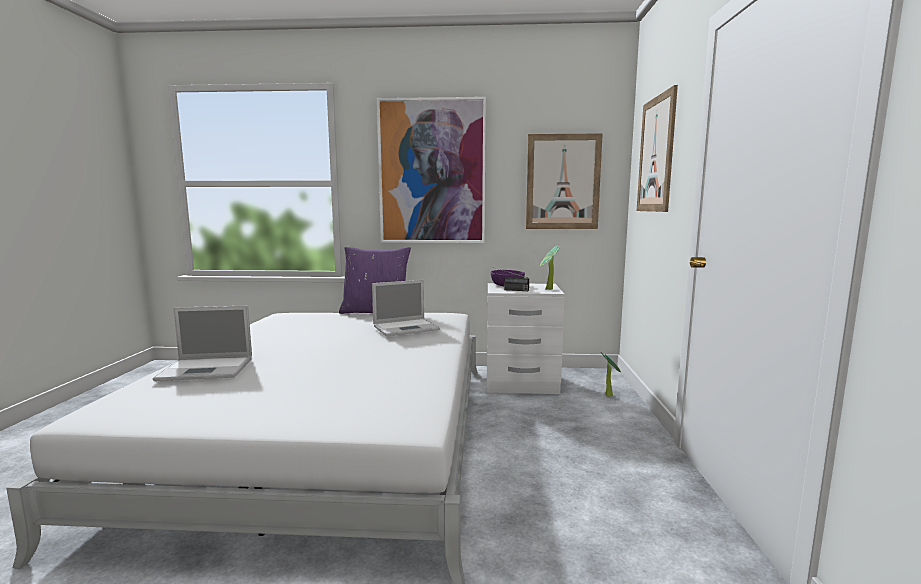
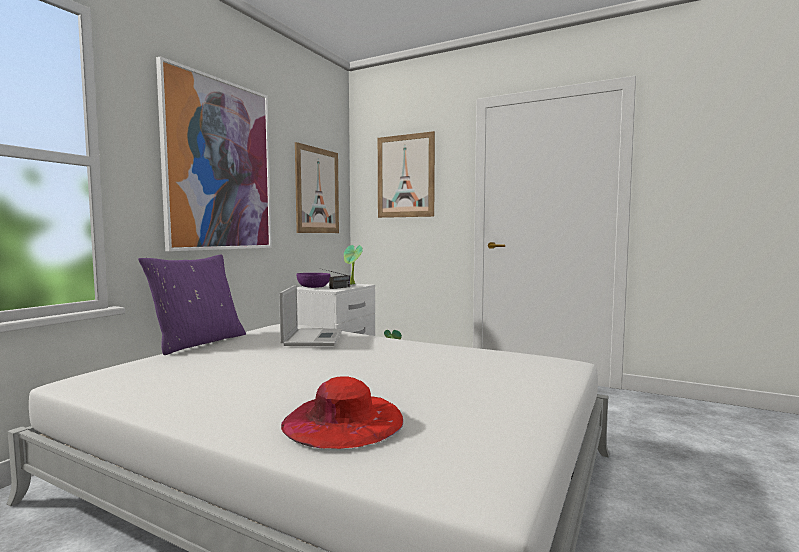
camera: 65 degrees left, 5 degrees down
(208, 369) = (343, 420): laptop -> red hat

